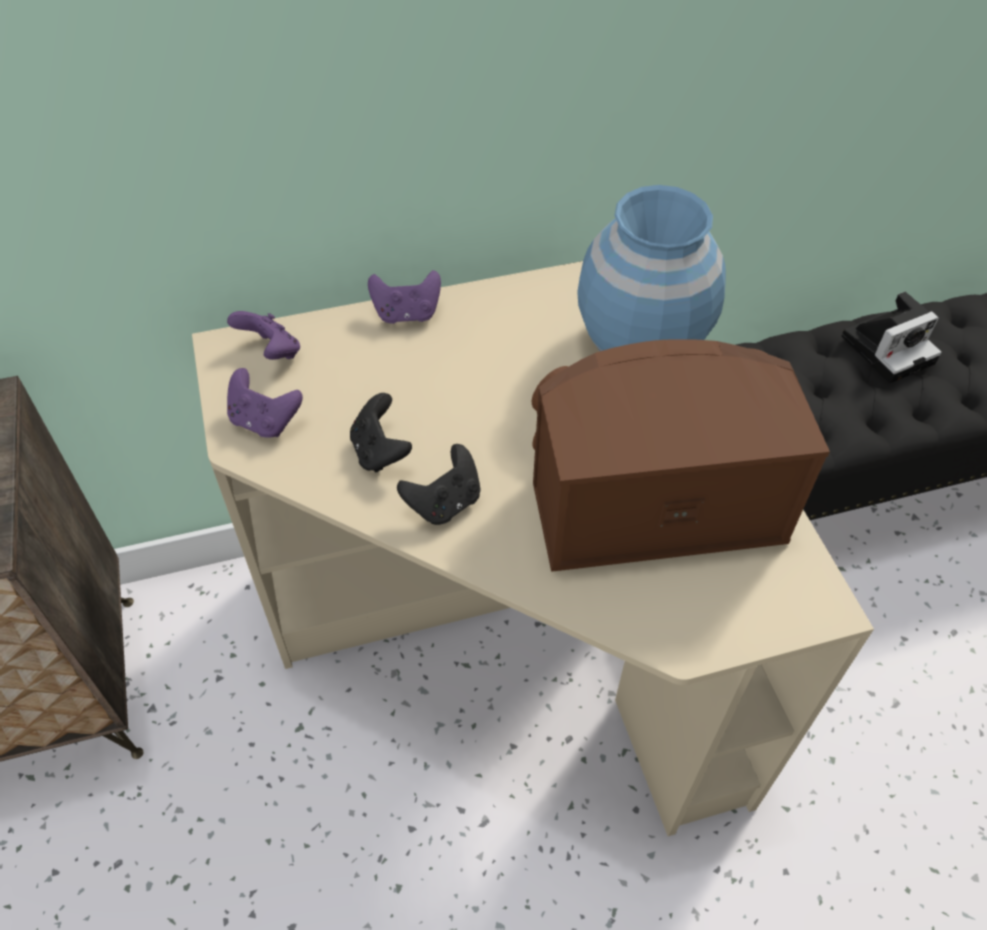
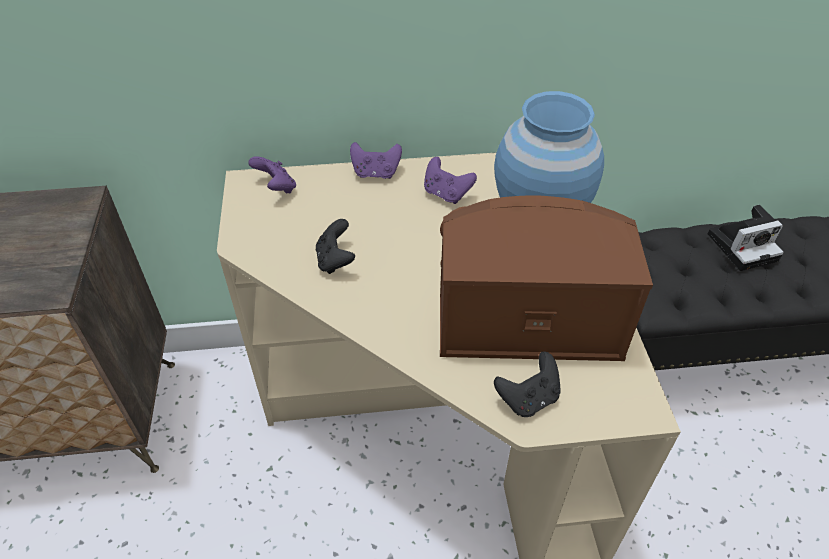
camera: 10 degrees right, 5 degrees down
(264, 421) = (260, 231): purple game controller -> purple game controller (446, 194)
(444, 503) = (373, 300): black game controller -> black game controller (528, 398)

